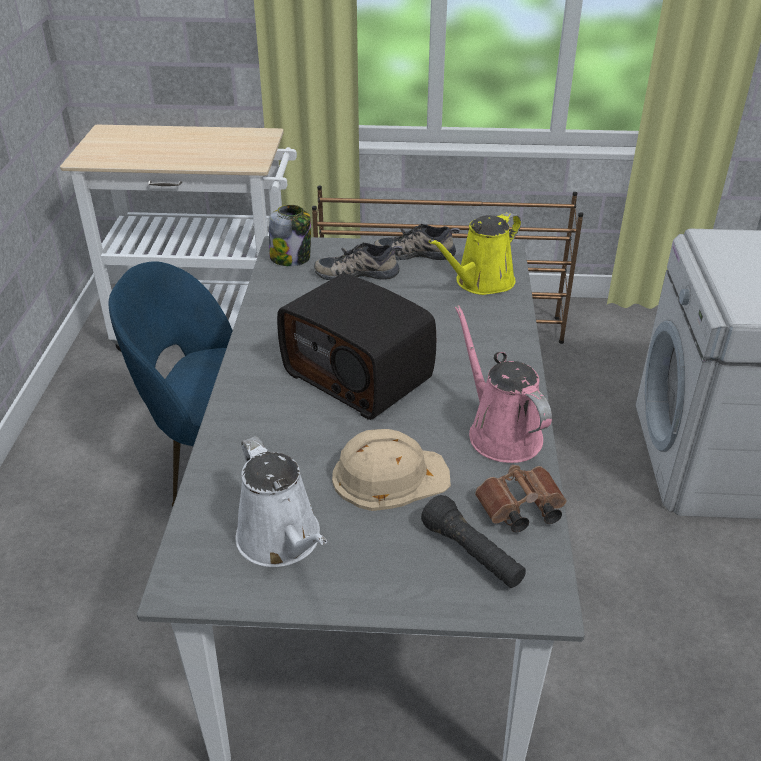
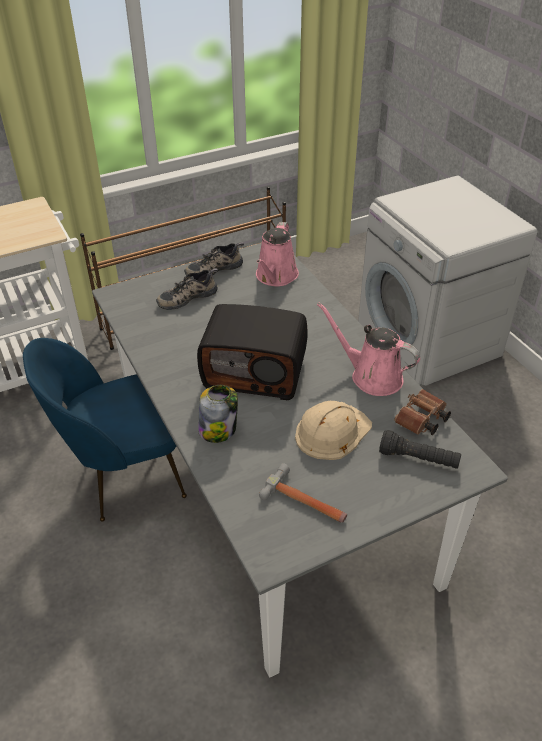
camera: 30 degrees left, 5 degrees up
(282, 541) = (306, 502): white watering can -> hammer
(291, 258) = (129, 301): jar -> jar (218, 429)
(480, 282) = (275, 277): yellow watering can -> pink watering can

